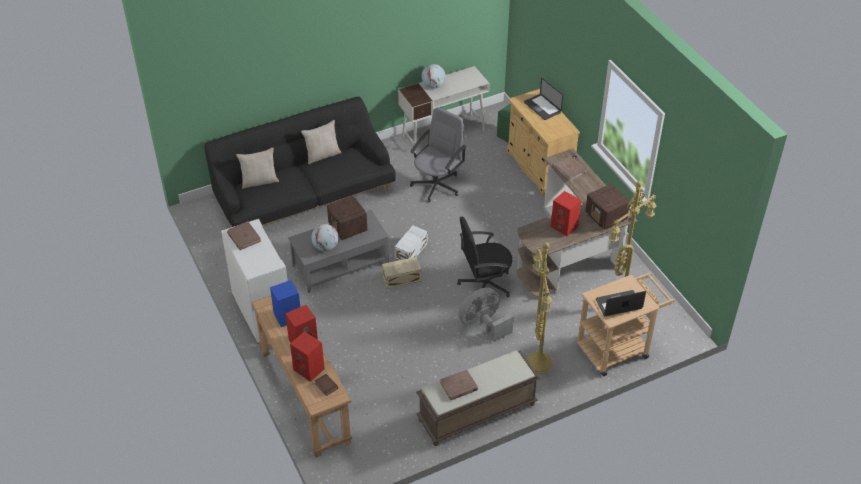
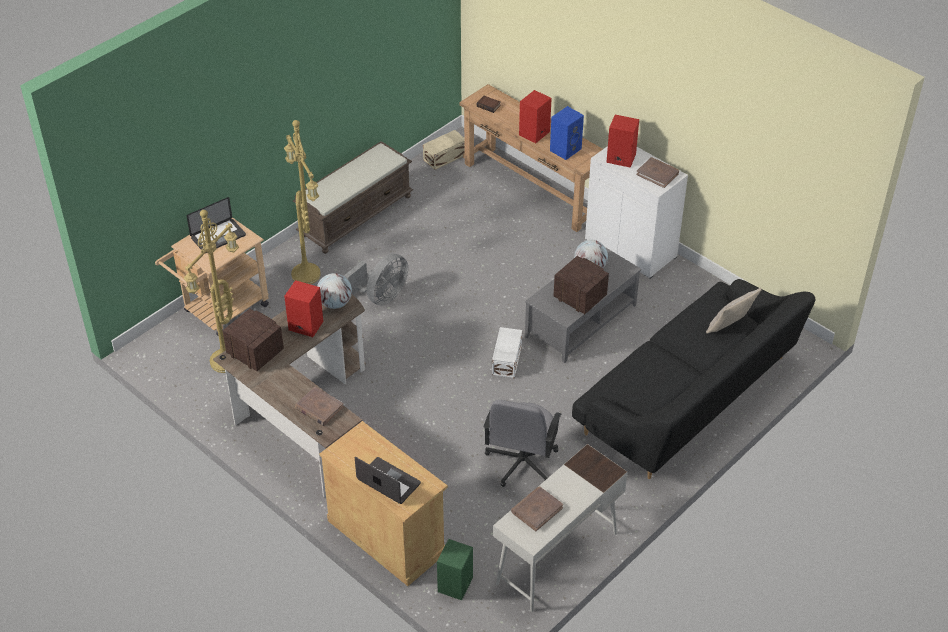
camera: 160 degrees right, 0 degrees up
(309, 369) = (512, 114): red speaker -> red speaker (620, 158)
(322, 155) = (680, 389): beige pillow -> none
(401, 278) = (501, 324): beige storage box -> beige storage box (445, 157)
(433, 86) = (577, 493): globe -> globe (335, 303)
(458, 386) = (370, 168): brown book -> brown book (536, 510)
(484, 284) = (399, 342): black office chair -> none

